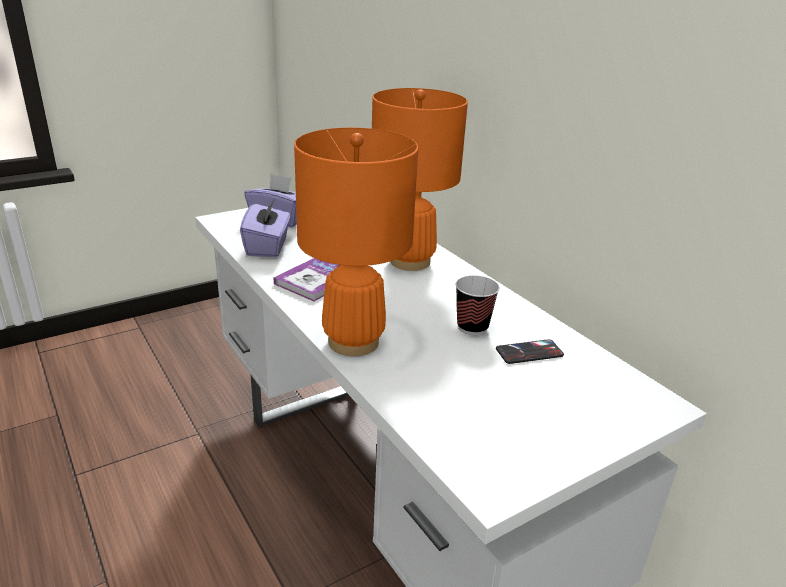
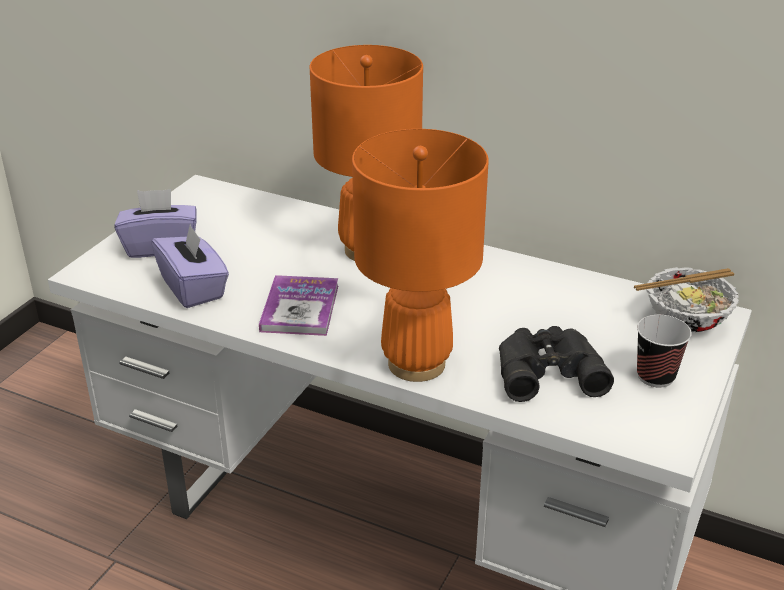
camera: 30 degrees left, 5 degrees up
(451, 385) = (546, 369): none -> black binoculars
(472, 327) = (505, 303): cup -> cup (655, 376)
(529, 352) = (577, 309): phone -> none
(625, 397) = (686, 320): none -> bowl

